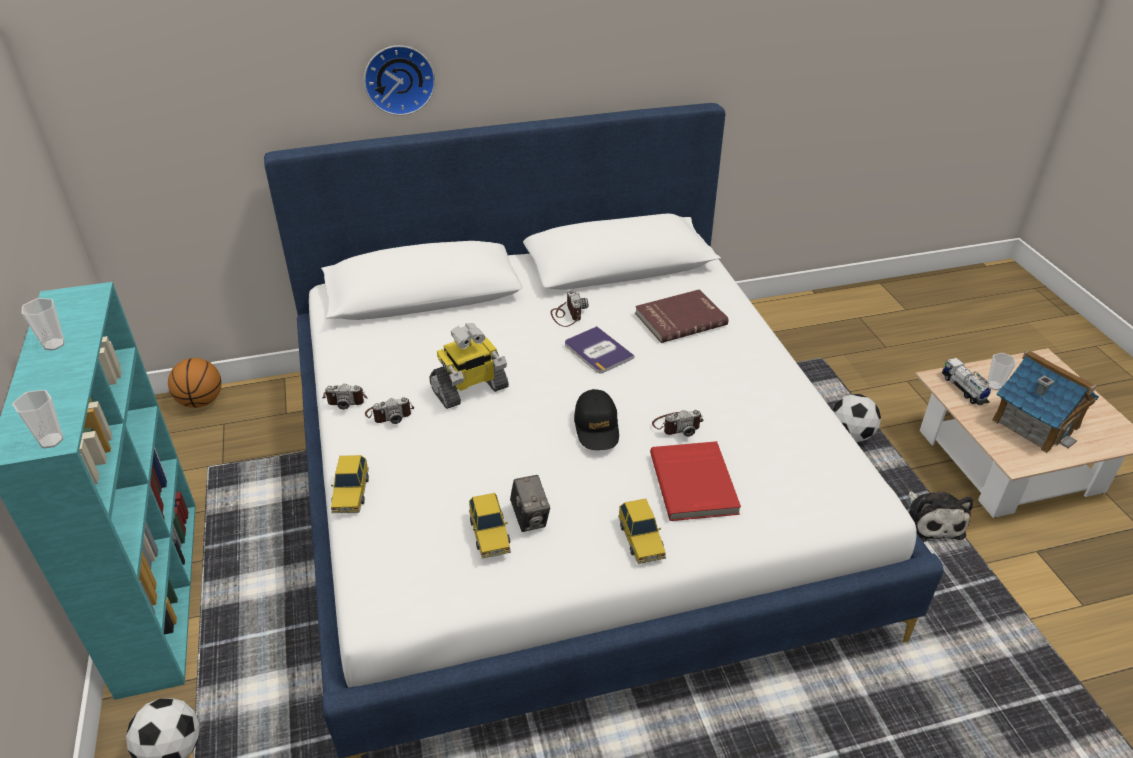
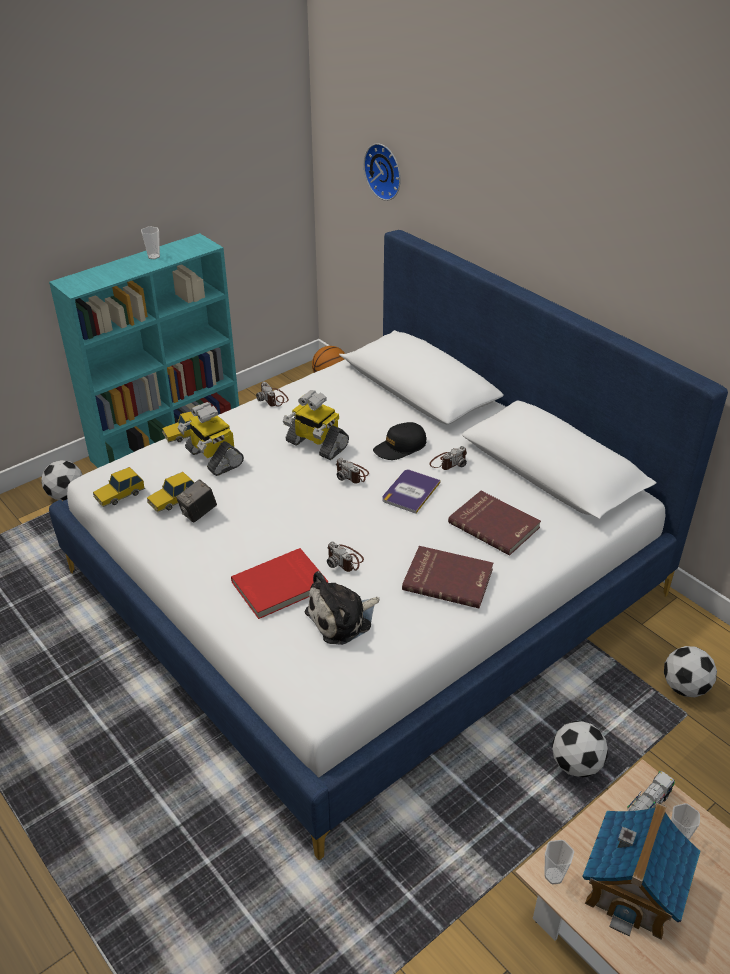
camera: 65 degrees right, 0 degrees up
(51, 441) = (75, 288): cup -> cup (553, 875)
(390, 413) = (269, 421): camera -> camera (352, 474)
(399, 79) = (487, 219): wall clock -> wall clock (385, 171)
(431, 477) = (213, 458): none -> toy robot
(597, 427) = (313, 517): black cap -> black cap (400, 447)
(641, 539) = (206, 573): toy car -> toy car (119, 494)
(740, 368) = (448, 578): none -> red book
(794, 348) = (684, 687): none -> football
(930, 521) = (490, 857): plush toy -> plush toy (342, 619)

